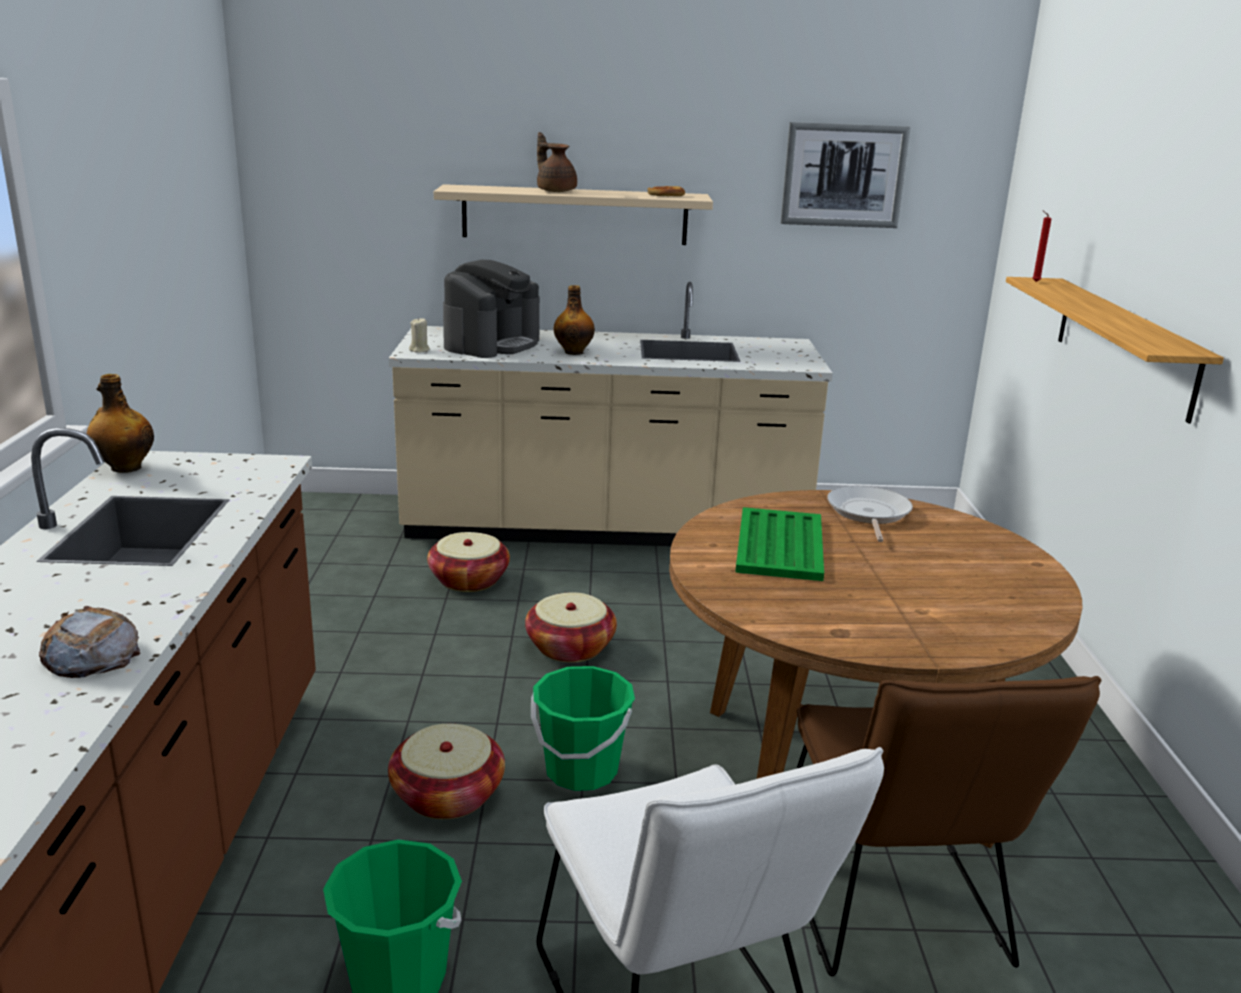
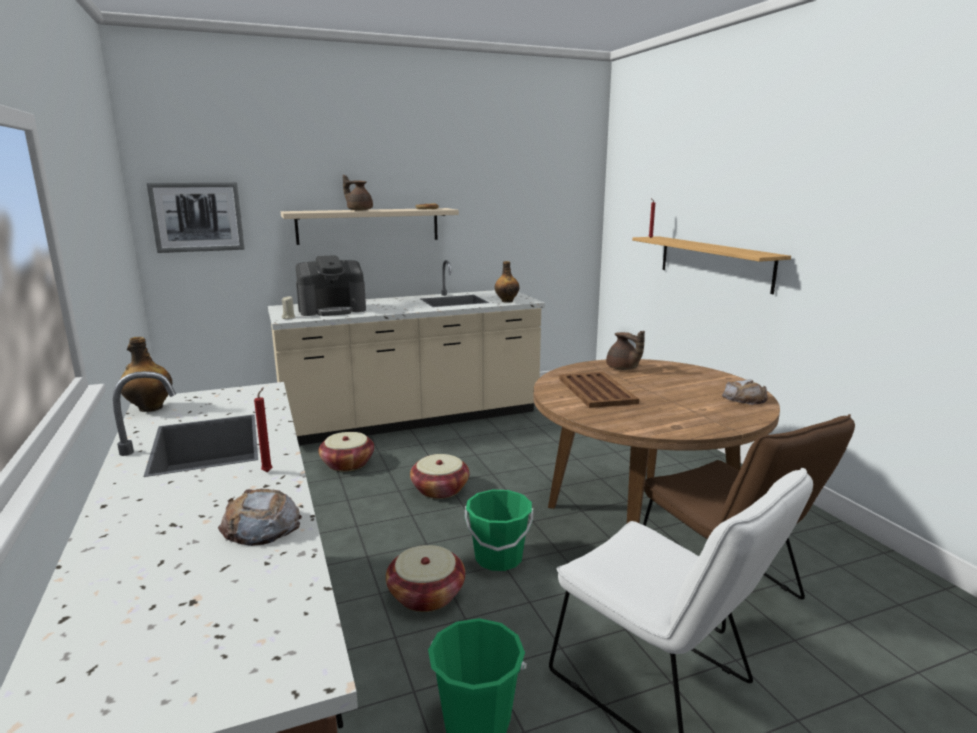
camera: 20 degrees left, 5 degrees down
(167, 584) = (268, 471): none -> red candle
(492, 344) = (332, 310): coffee machine -> coffee machine turned 60 degrees clockwise
(574, 352) = (388, 308): bottle -> bottle (507, 301)
(780, 544) = (596, 390): green tray -> brown tray
(843, 175) = (521, 193): picture -> picture (197, 217)
(868, 514) = (623, 368): frying pan -> brown teapot
(1020, 607) = (744, 398): none -> bread

